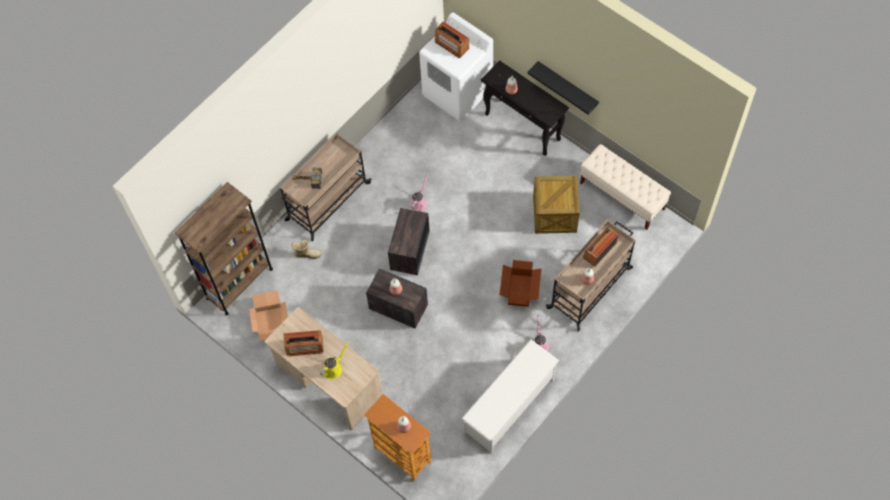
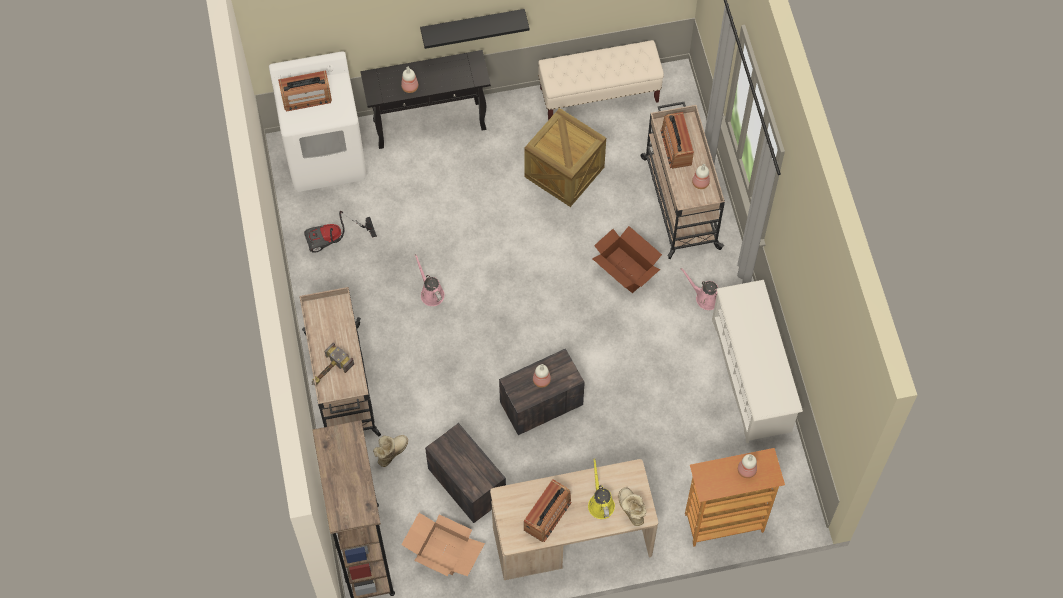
camera: 55 degrees left, 0 degrees up
(342, 387) = (630, 510): none -> boot
(410, 134) = (335, 240): none -> vacuum cleaner
(410, 249) = (480, 342): crate -> crate (466, 482)

